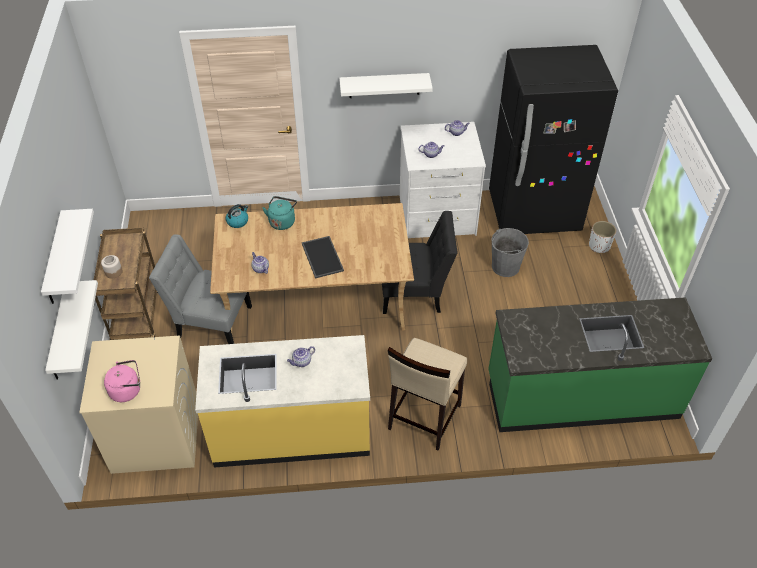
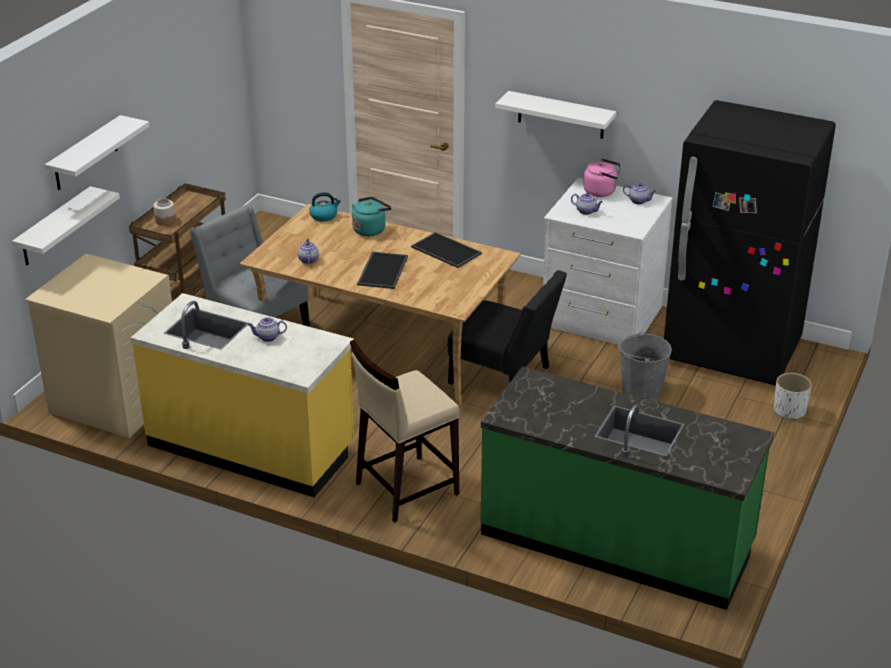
camera: 30 degrees right, 15 degrees down
(127, 390) = (81, 298): pink kettle -> pink kettle (602, 191)
(350, 221) = (445, 250): none -> tray

